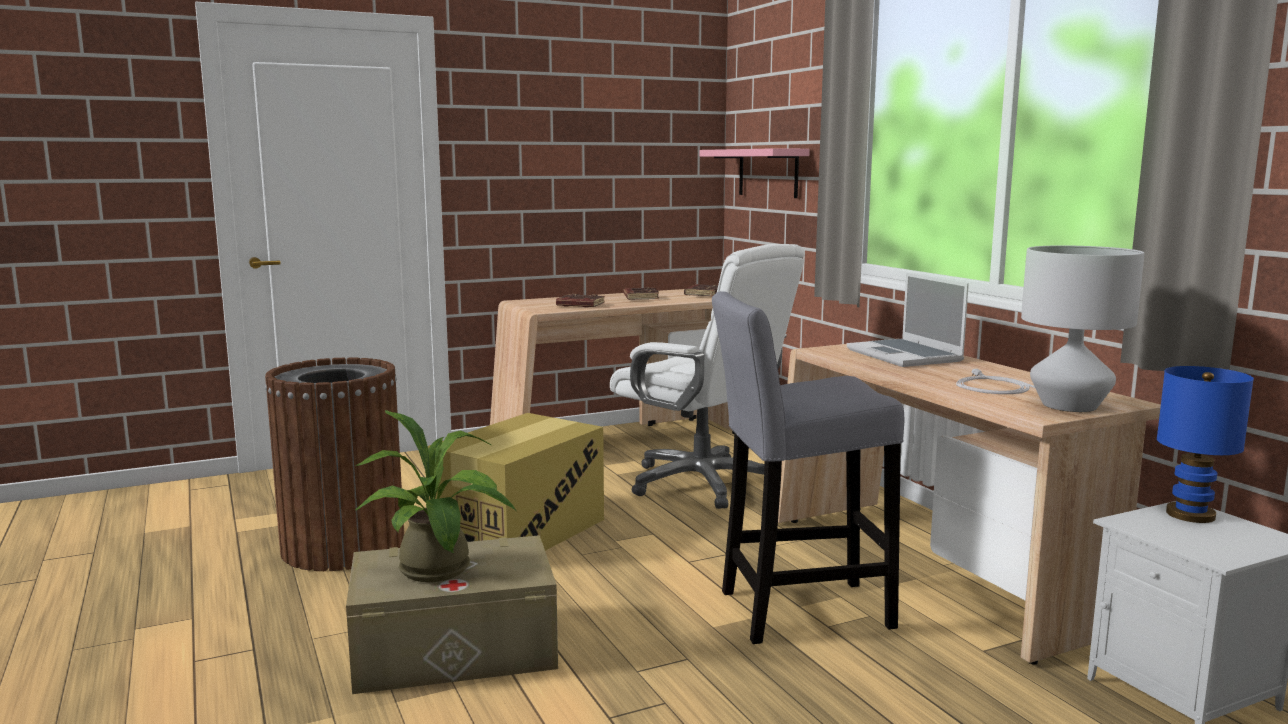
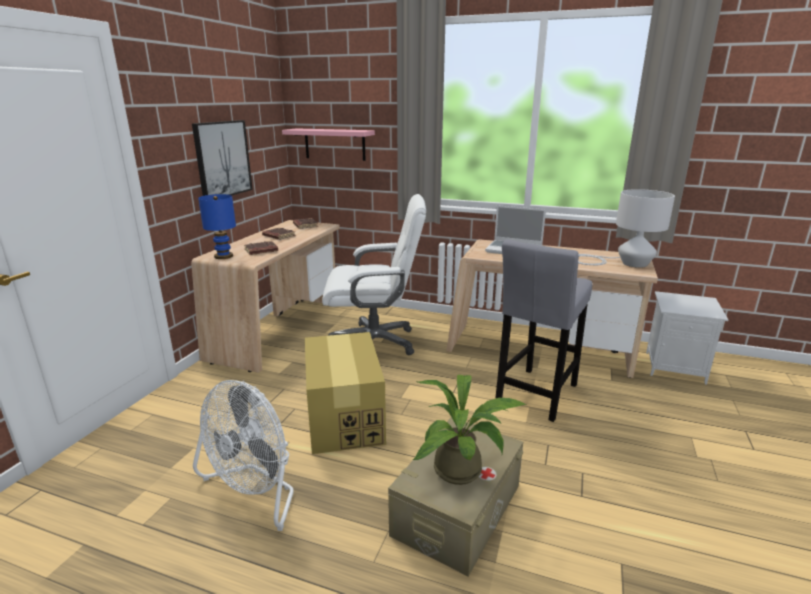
camera: 45 degrees left, 10 degrees up
(343, 546) = (256, 486): brown trash can -> white fan
(582, 181) = (222, 159): none -> picture
(1189, 514) = (671, 298): blue table lamp -> blue table lamp (223, 256)

